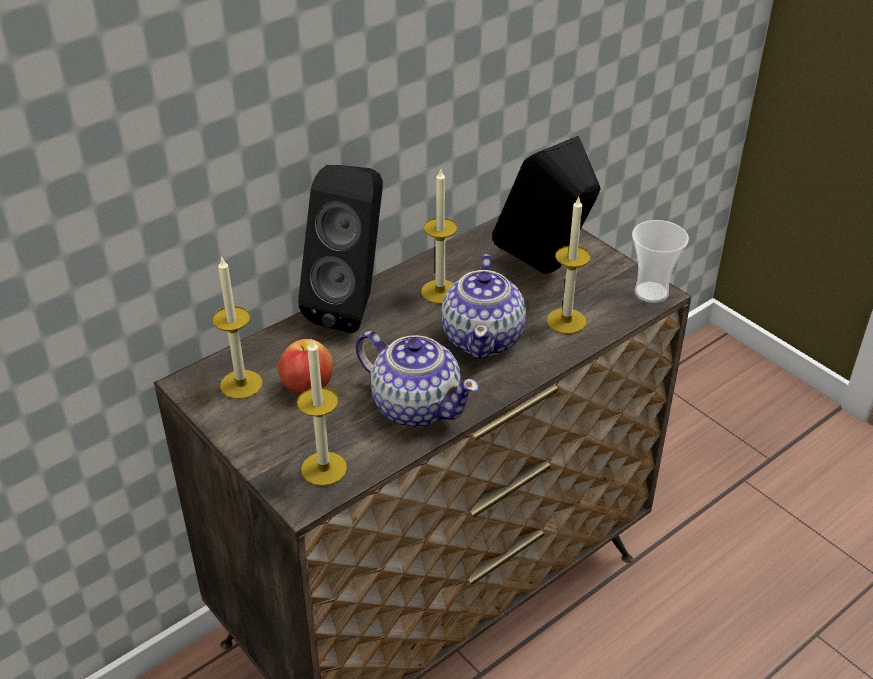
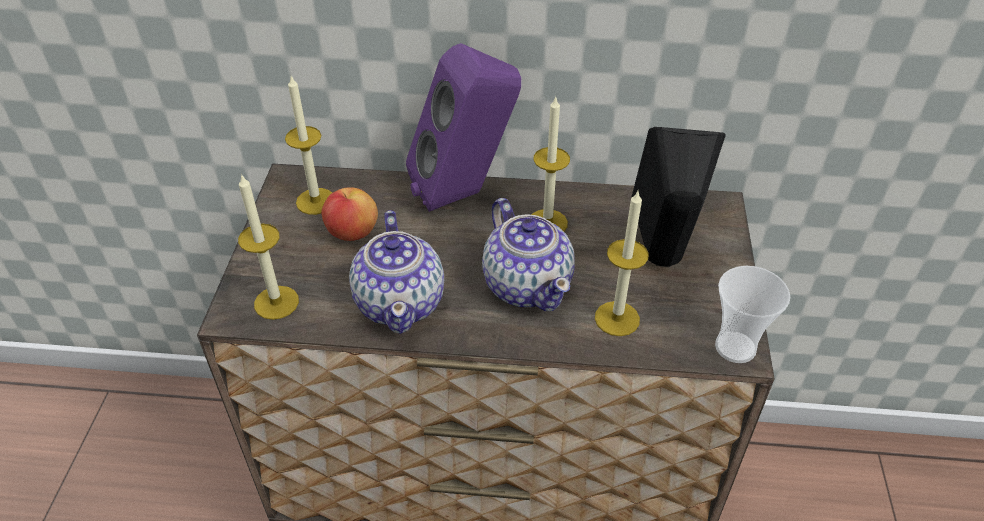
camera: 45 degrees right, 5 degrees up
(352, 307) = (466, 193): black speaker -> purple speaker
(483, 338) = (527, 284): teapot -> teapot turned 75 degrees counterclockwise

